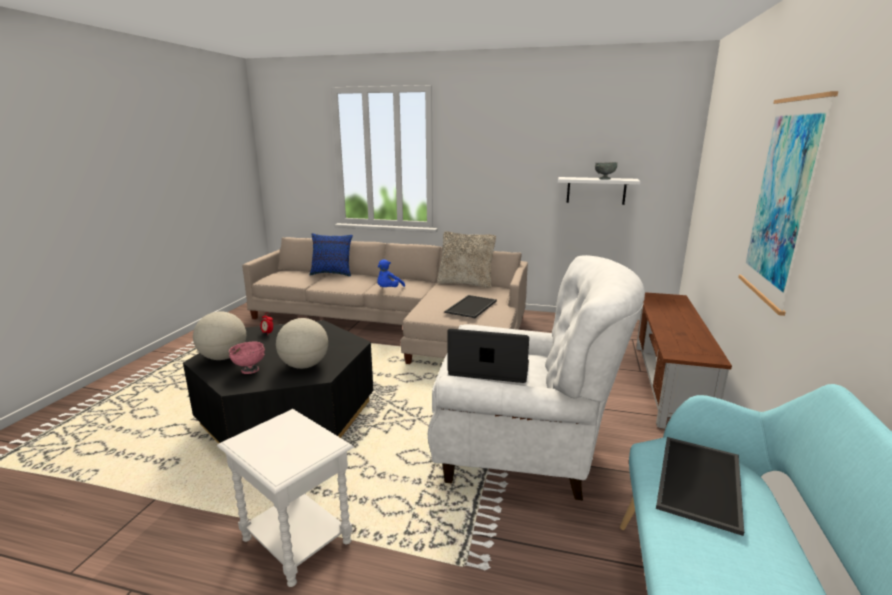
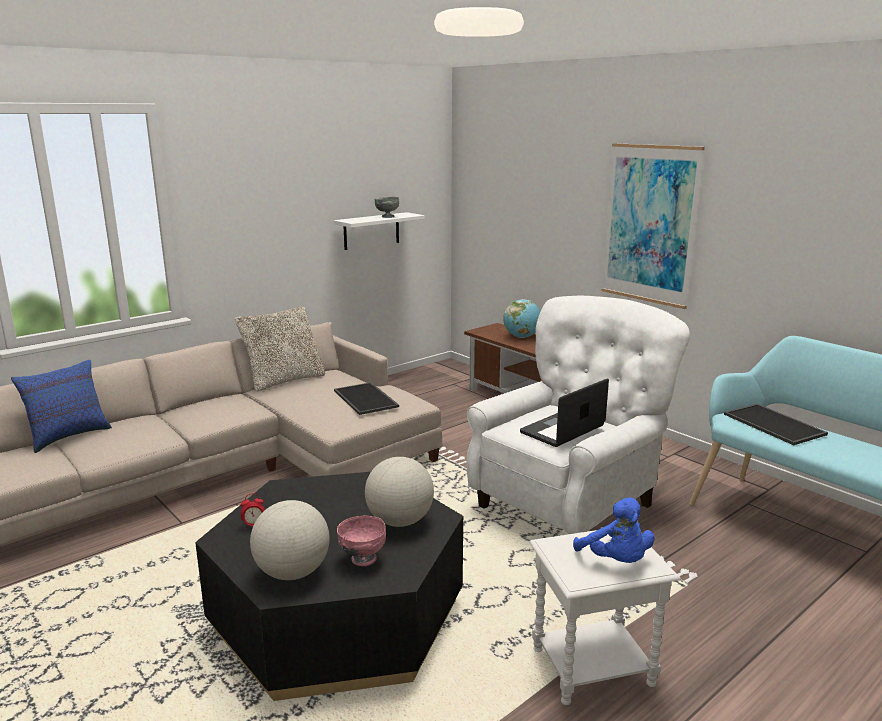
camera: 55 degrees left, 0 degrees up
(388, 289) = (220, 421): blue plush toy -> blue plush toy (616, 561)
(676, 310) = (522, 337): none -> globe

